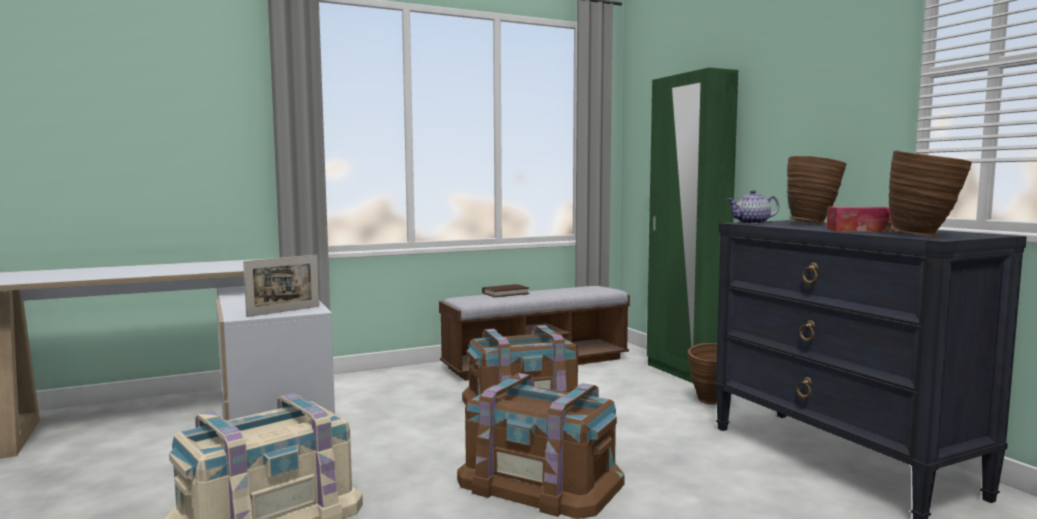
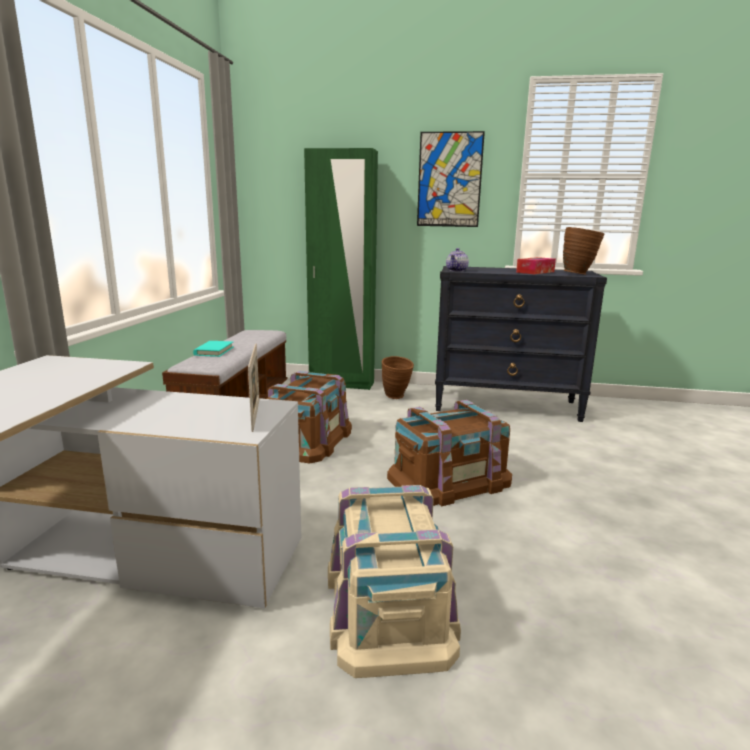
camera: 55 degrees left, 10 degrees up
(505, 293) = (214, 351): brown book -> turquoise book
(813, 223) = (478, 268): brown vase -> none
(821, 95) = (449, 180): none -> picture

